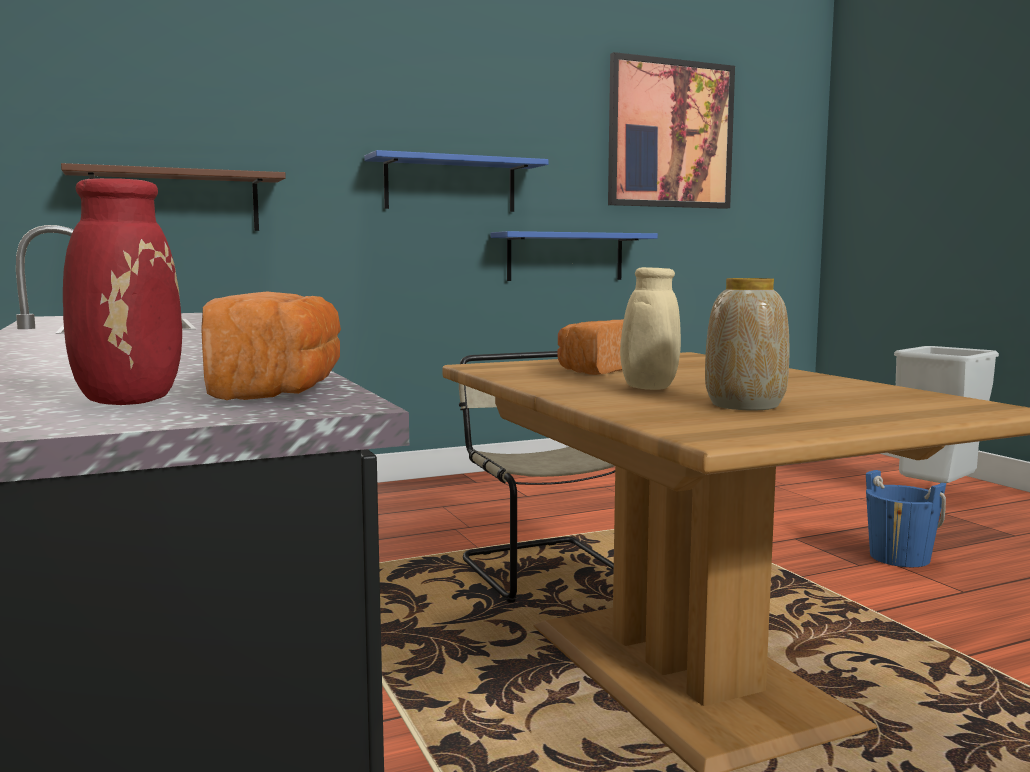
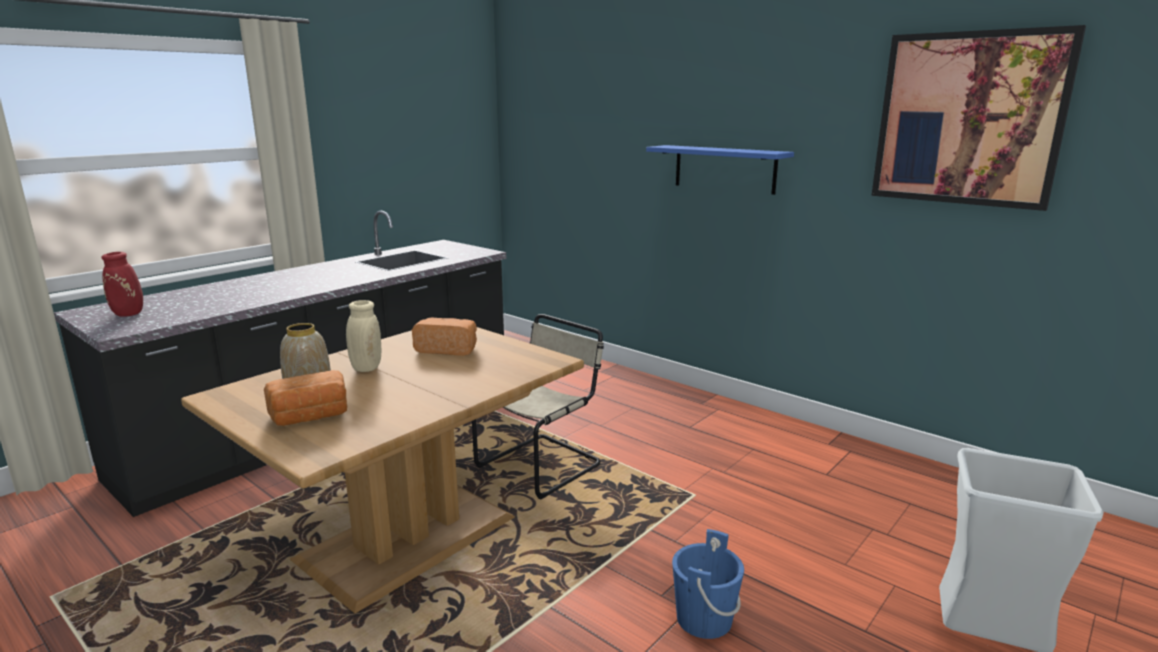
camera: 65 degrees right, 10 degrees up
(177, 201) = (568, 173): brown shelf -> none
(282, 389) = (153, 322): bread -> bread (310, 417)
(565, 256) = (821, 240): blue shelf -> none

